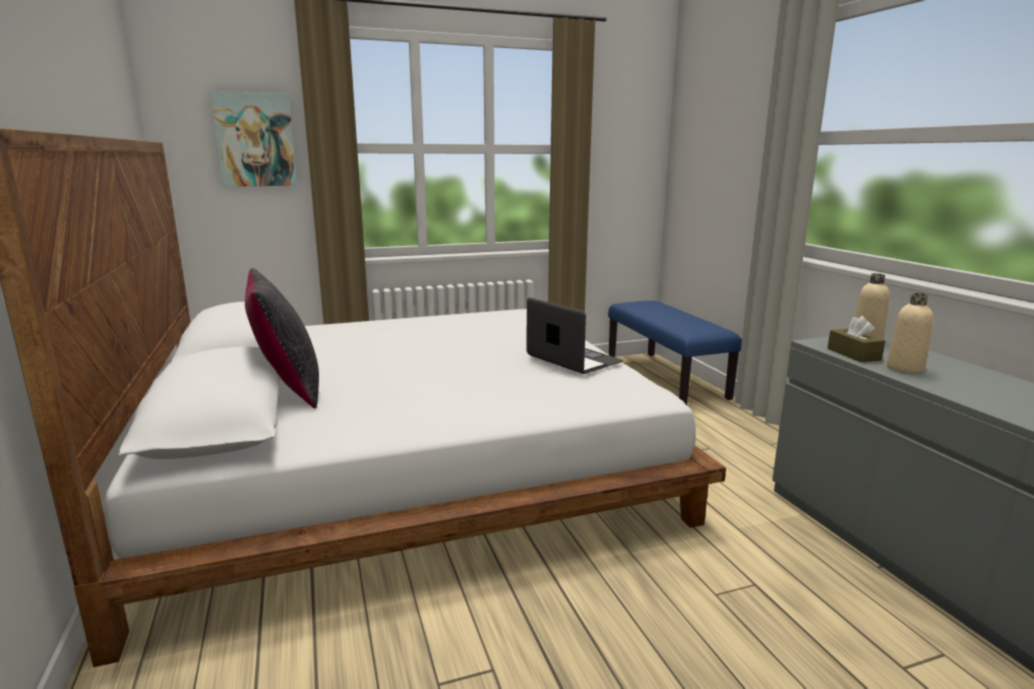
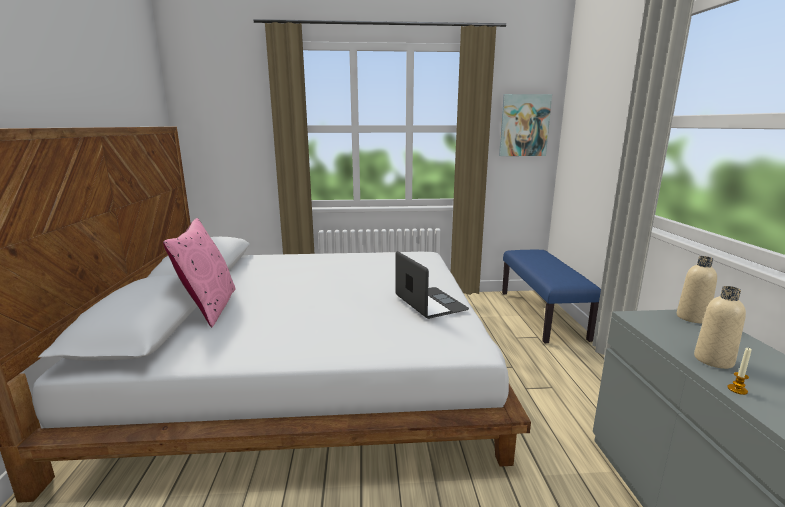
camera: 15 degrees right, 0 degrees up
(255, 140) = (241, 124): picture -> picture (524, 125)
(288, 388) = (209, 307): black pillow -> pink pillow
(853, 354) = (666, 335): brown tissue box -> none
(936, 387) = (737, 389): none -> candle

